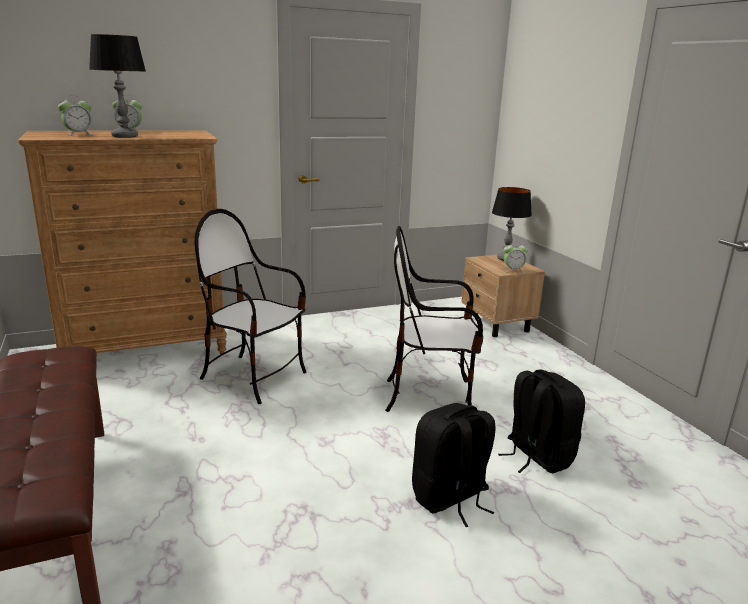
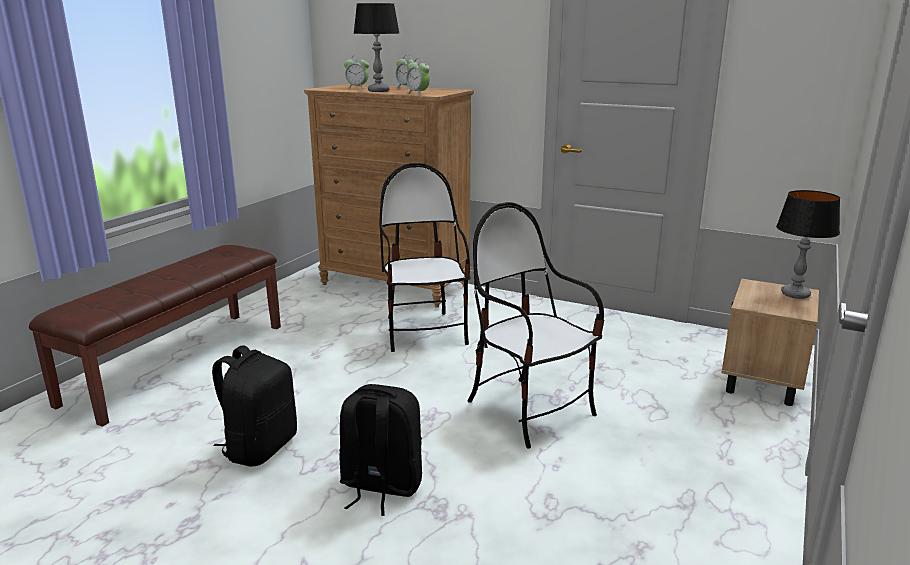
camera: 50 degrees right, 0 degrees up
(513, 270) = (768, 307): alarm clock -> alarm clock (418, 93)
(537, 456) = (521, 508): black backpack -> black backpack (260, 447)

